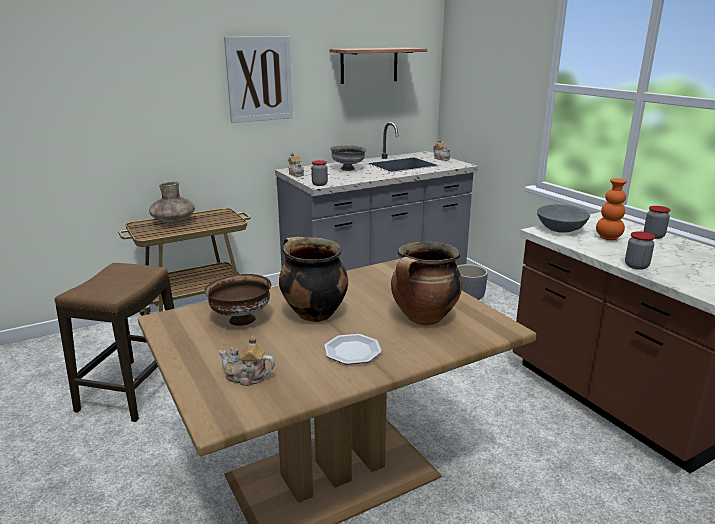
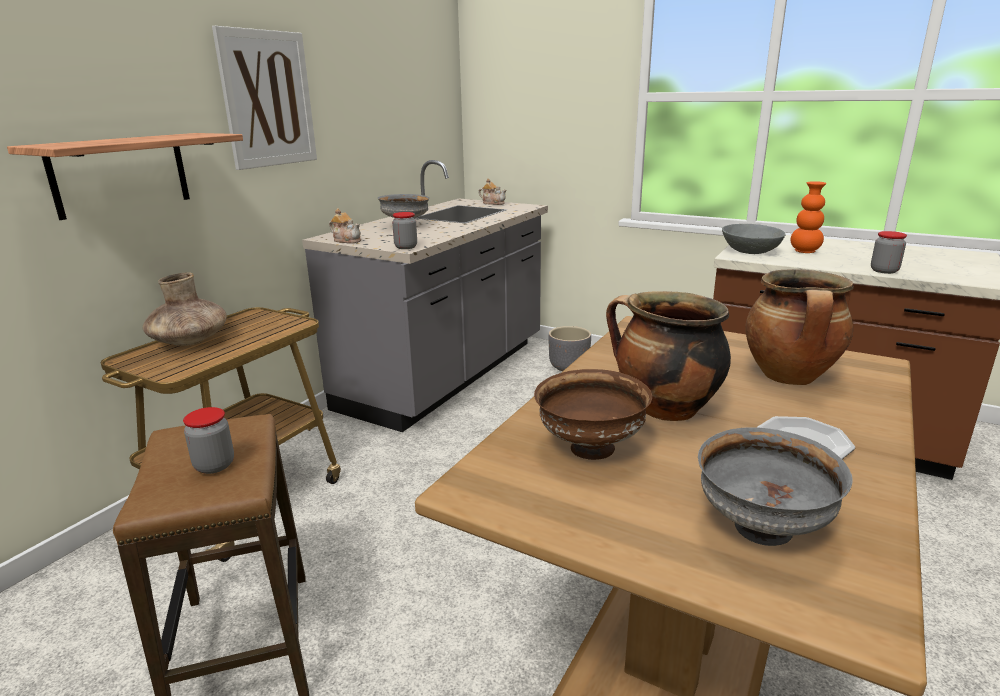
camera: 30 degrees left, 0 degrees up
(247, 377) = (762, 530): teapot -> grey bowl
(369, 65) = (393, 83): shelf -> shelf (121, 174)
(653, 236) = (832, 243): jar -> jar (214, 465)

